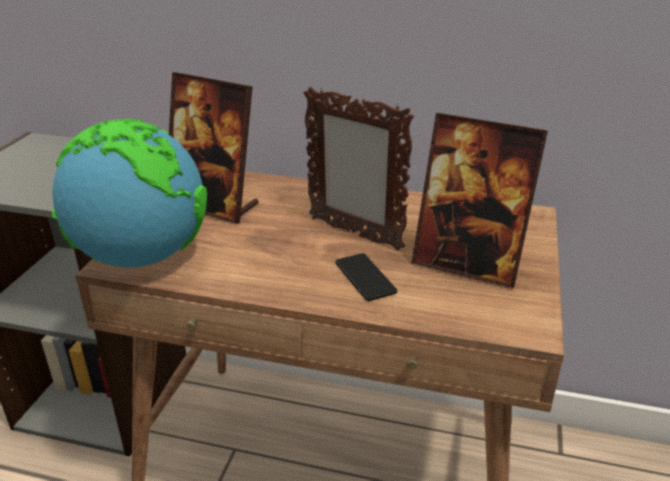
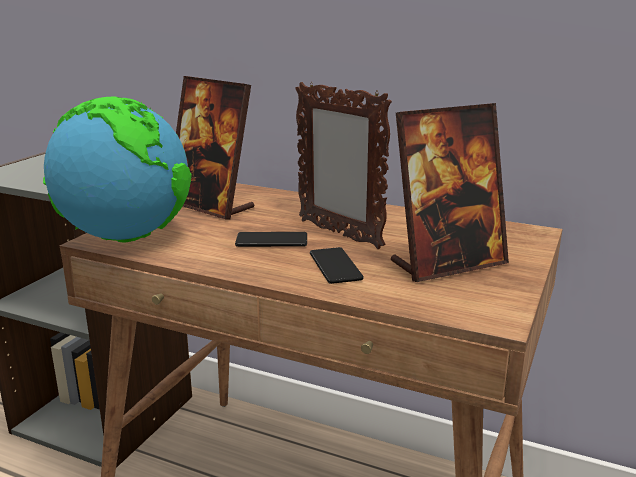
camera: 10 degrees right, 10 degrees down
(292, 249) = (271, 241): none -> phone
(467, 264) = (447, 264): picture frame -> picture frame turned 60 degrees counterclockwise

